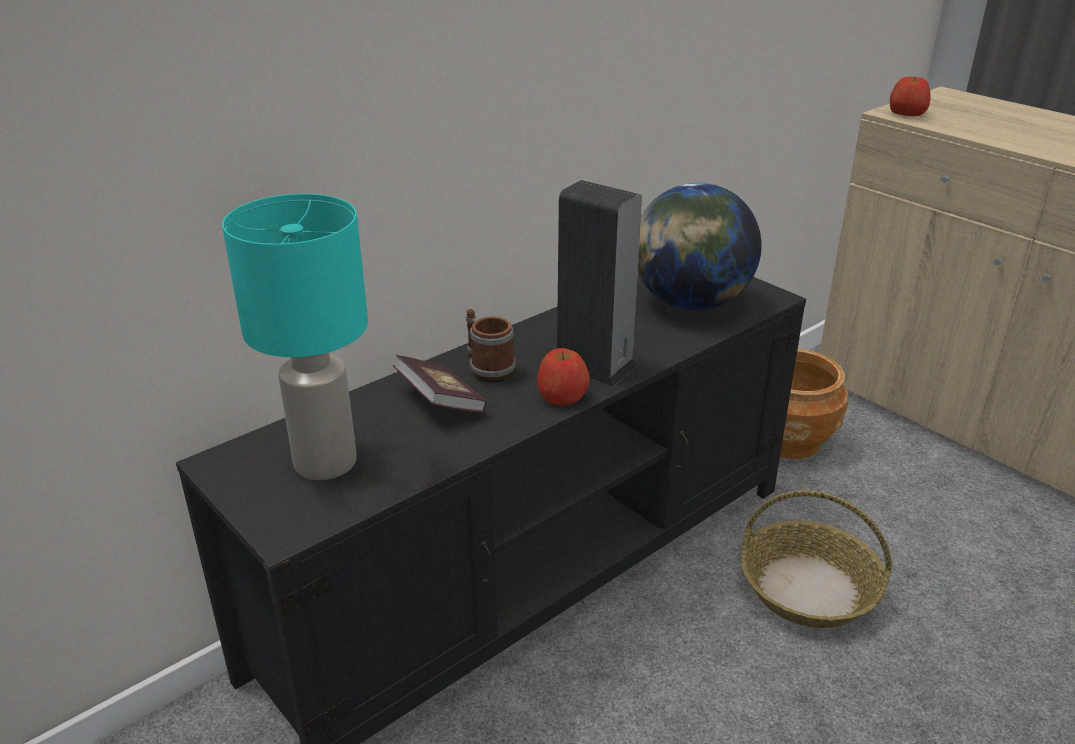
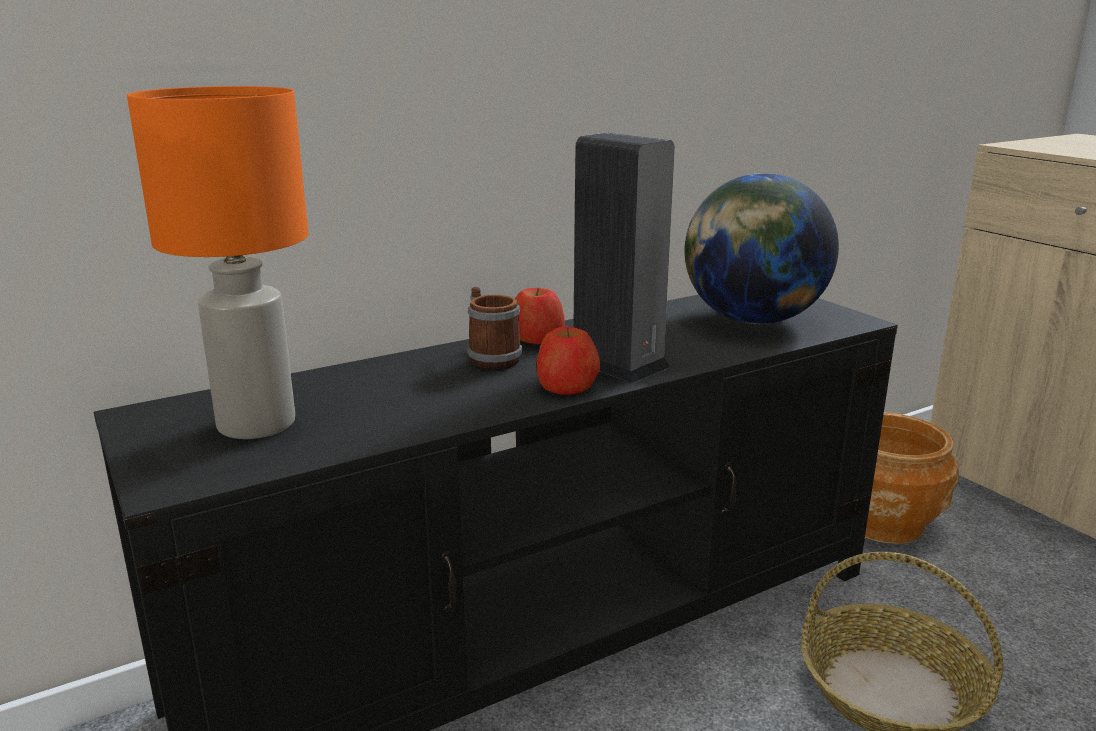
camera: 10 degrees right, 10 degrees down
(324, 462) = (256, 423): turquoise table lamp -> orange table lamp
(440, 402) = (420, 382): book -> none
(906, 114) = (1033, 145): apple -> apple (537, 340)

